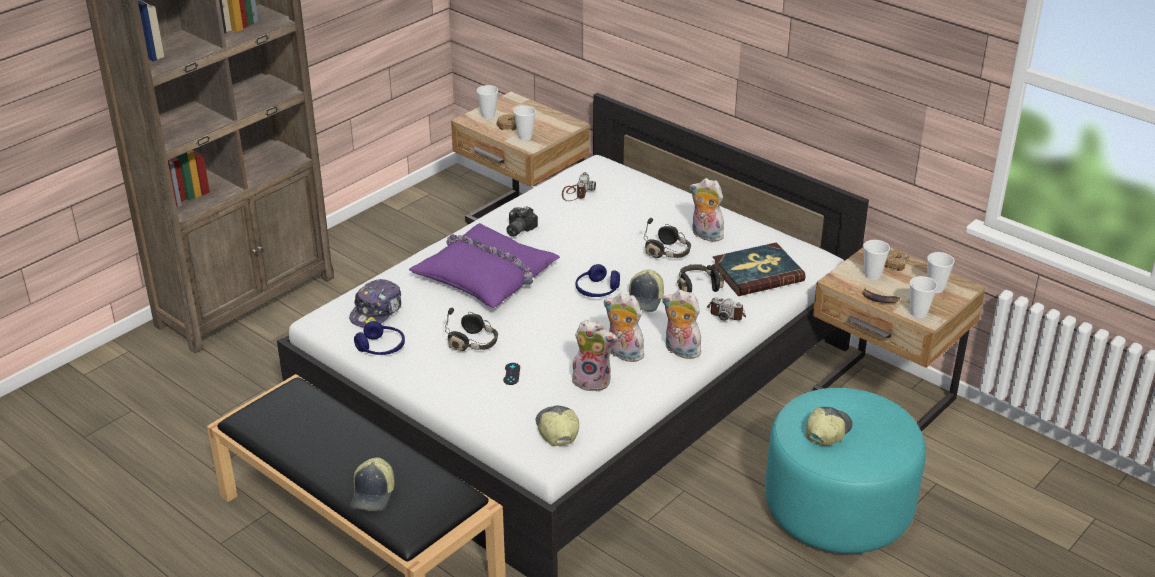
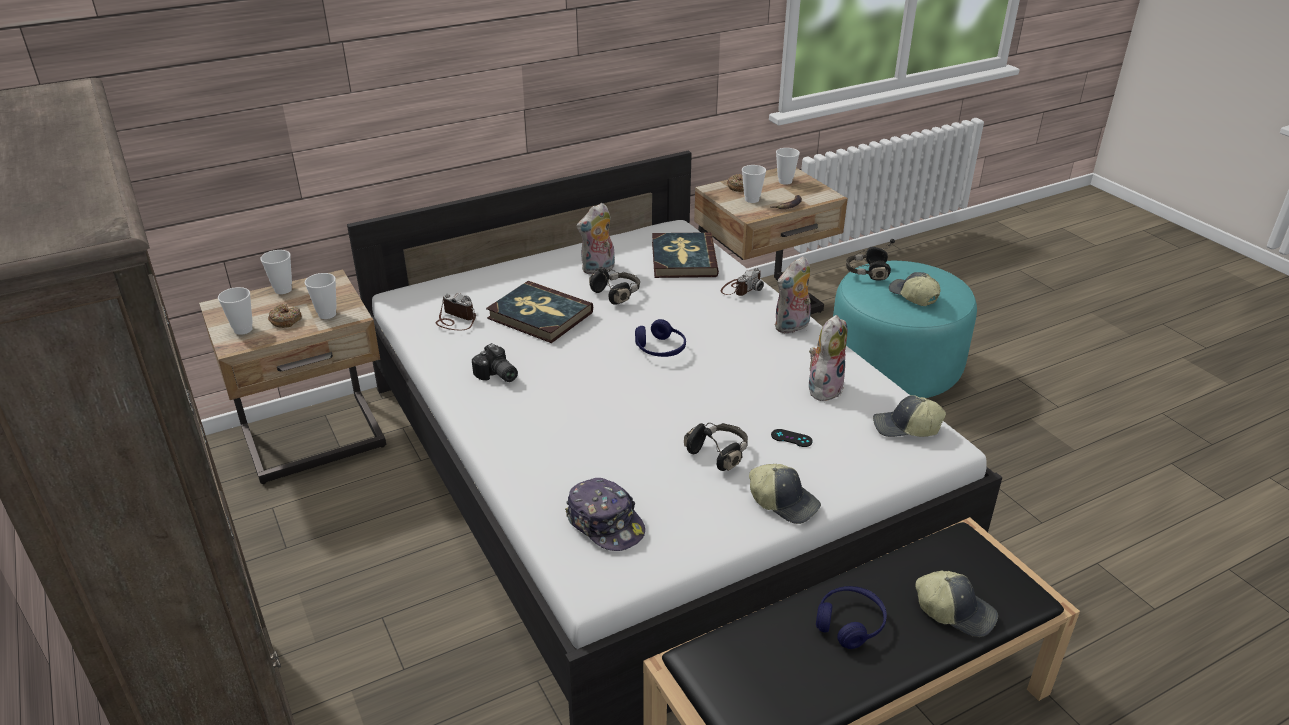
camera: 70 degrees left, 0 degrees up
(381, 347) = (690, 534): blue headphones -> blue headphones (849, 623)
(487, 276) = (580, 418): purple pillow -> none
(606, 225) = (539, 315): none -> book
(623, 354) = (784, 360): plush toy -> none
(645, 300) = (693, 326): cap -> cap (784, 502)
(697, 286) = (686, 293): black headphones -> black headphones (867, 272)
(918, 313) = (818, 196): cup -> cup (283, 290)

